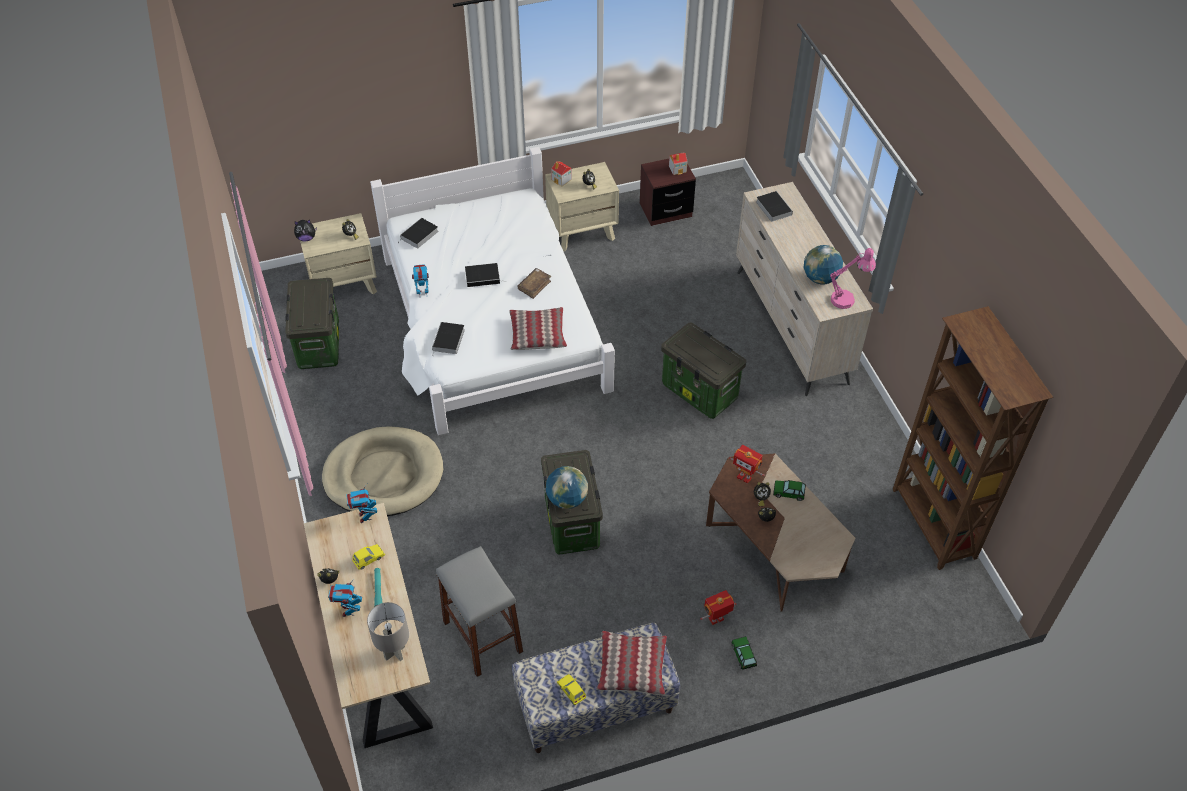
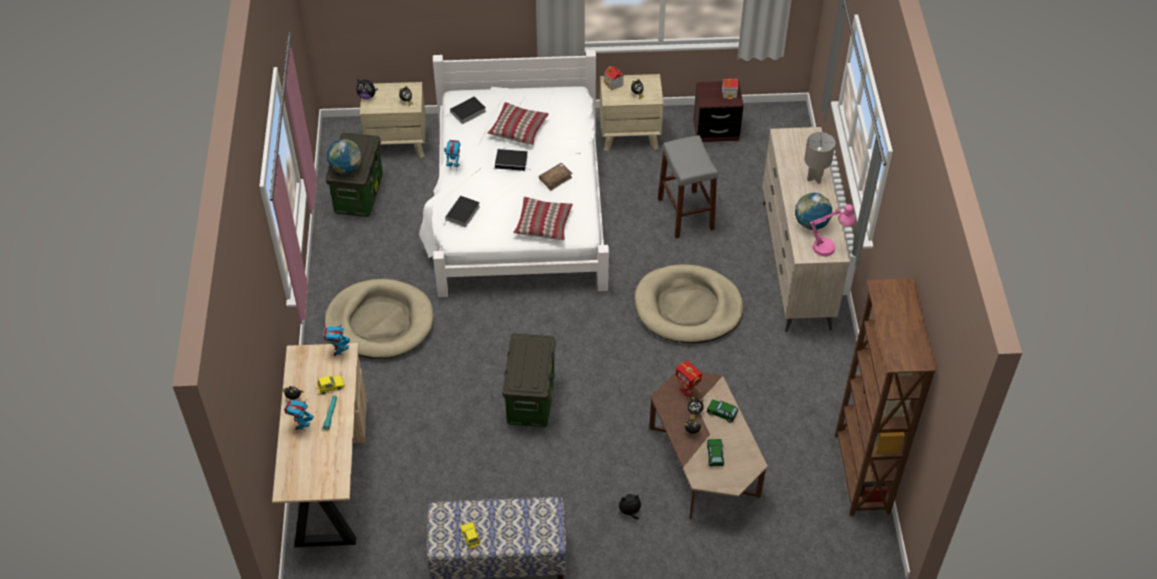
camera: 15 degrees right, 0 degrees up
(394, 652) = (328, 468): grey table lamp -> grey table lamp (814, 178)
(483, 637) = (421, 479): grey stool -> grey stool (685, 214)
(567, 499) = (521, 375): globe -> globe (346, 168)
(631, 667) = (528, 529): pillow -> pillow (518, 129)
(700, 392) = (688, 307): storage box -> beige dog bed
(716, 620) = (629, 512): toy robot -> plush toy
(743, 655) = (643, 548): toy car -> toy car (715, 455)
(772, 207) = (792, 148): book -> none

